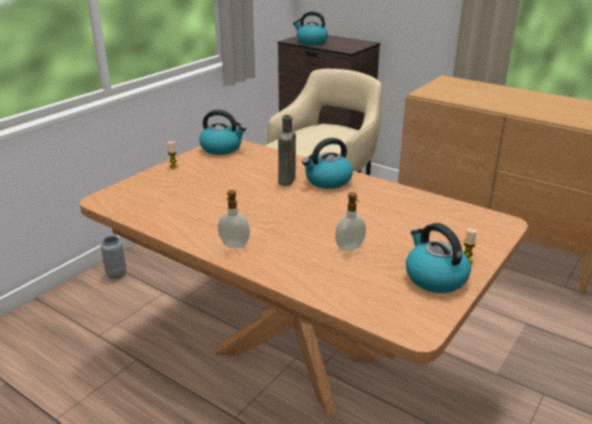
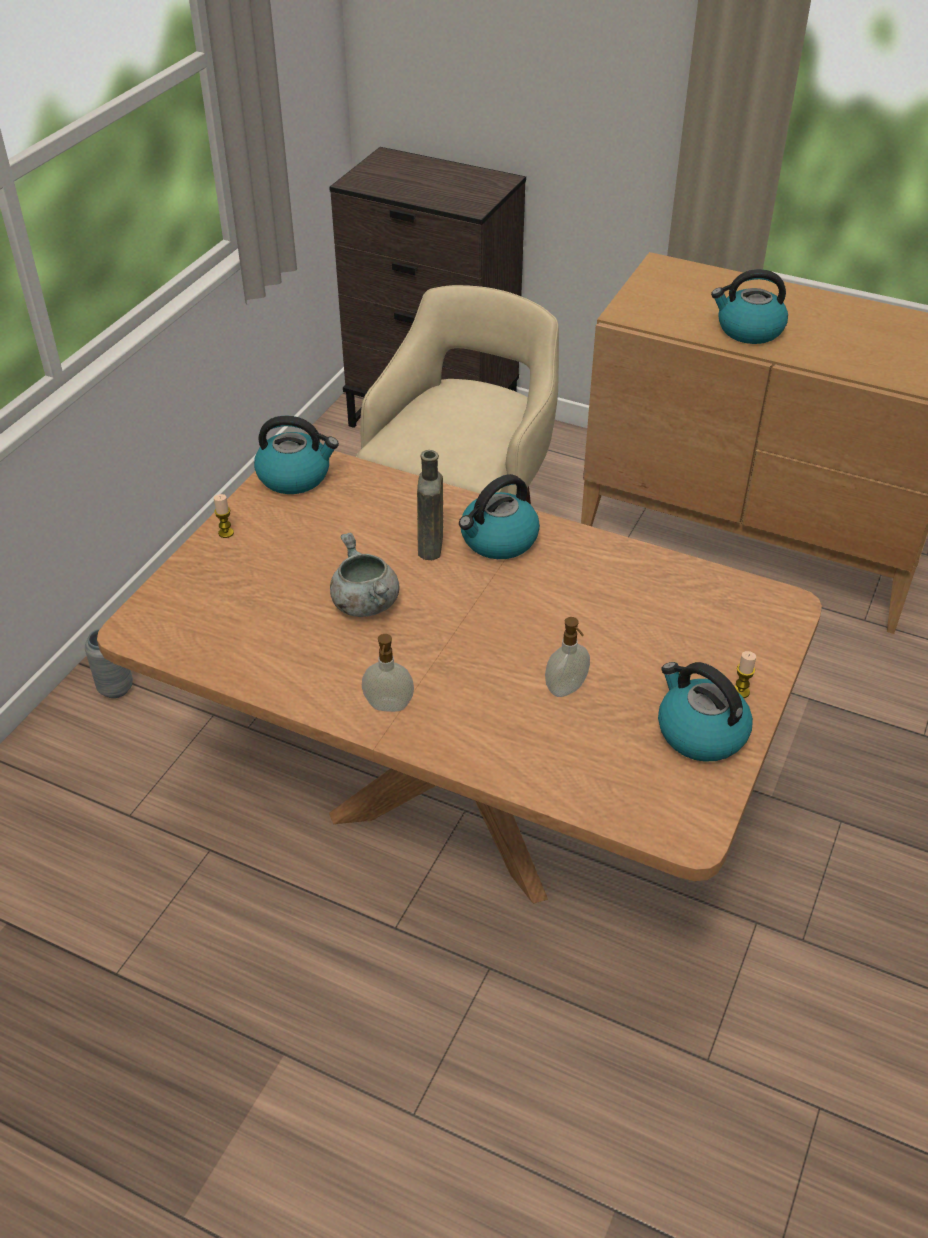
camera: 10 degrees left, 15 degrees up
(238, 200) = (364, 603): none -> grey cooking pot
(311, 42) = (395, 184): kettle -> kettle (748, 330)

